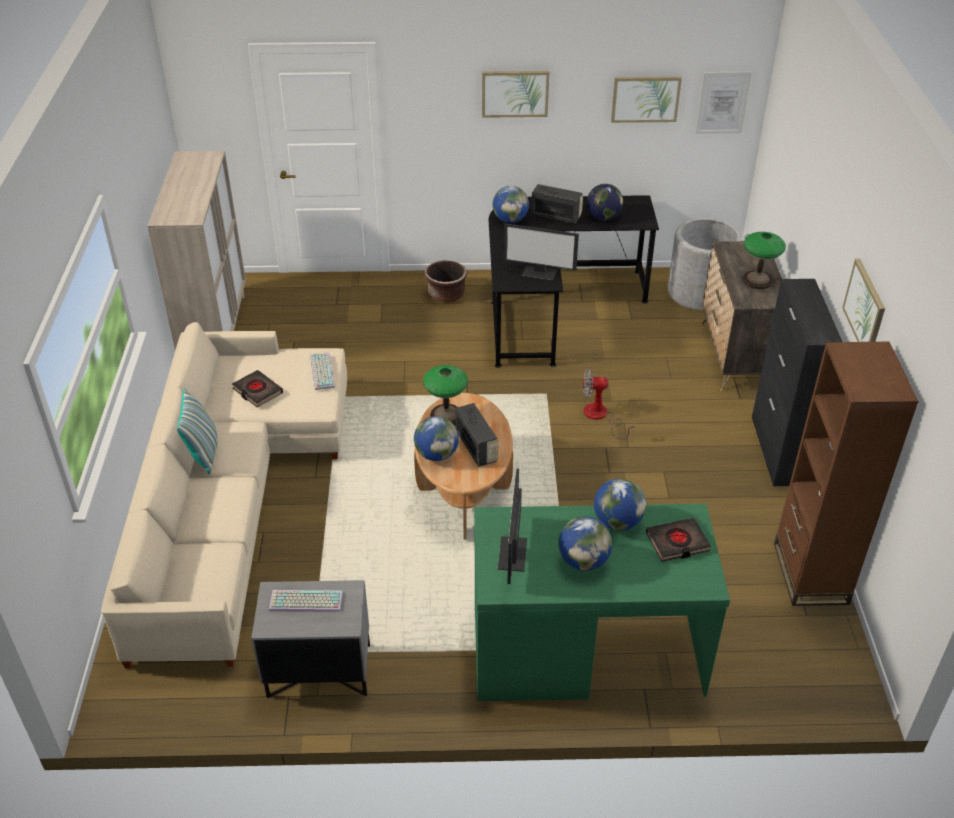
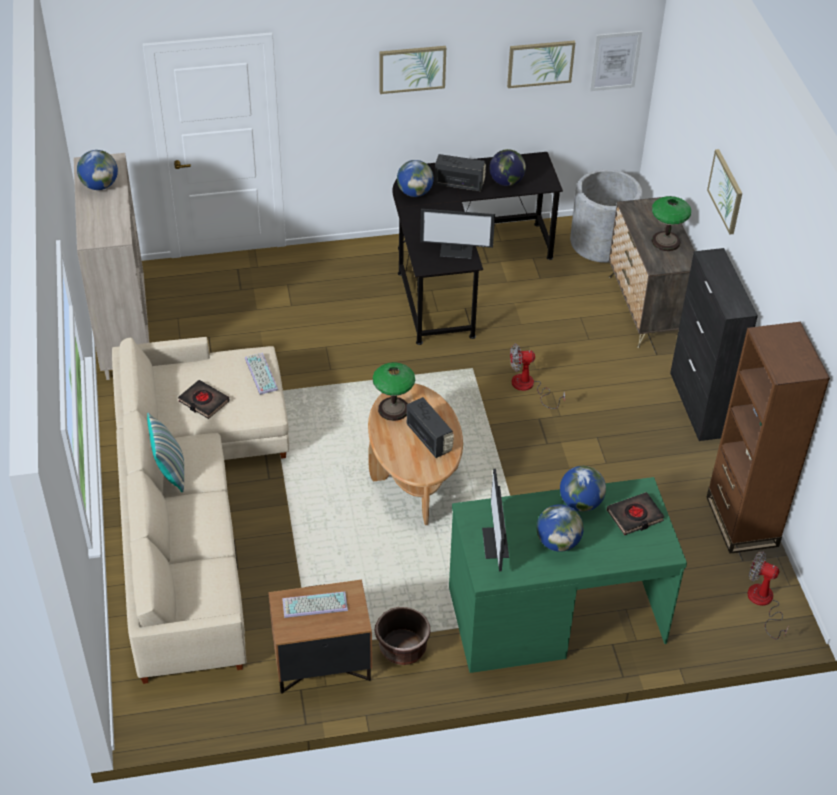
camera: 10 degrees left, 5 degrees up
(318, 672) = (321, 665): grey nightstand -> brown nightstand
(436, 454) = (393, 450): globe -> globe (100, 185)
(446, 294) = (350, 268): brown planter -> brown planter (402, 649)
(824, 664) = (763, 603): none -> fan
(865, 308) = (775, 285): picture -> picture (726, 191)

